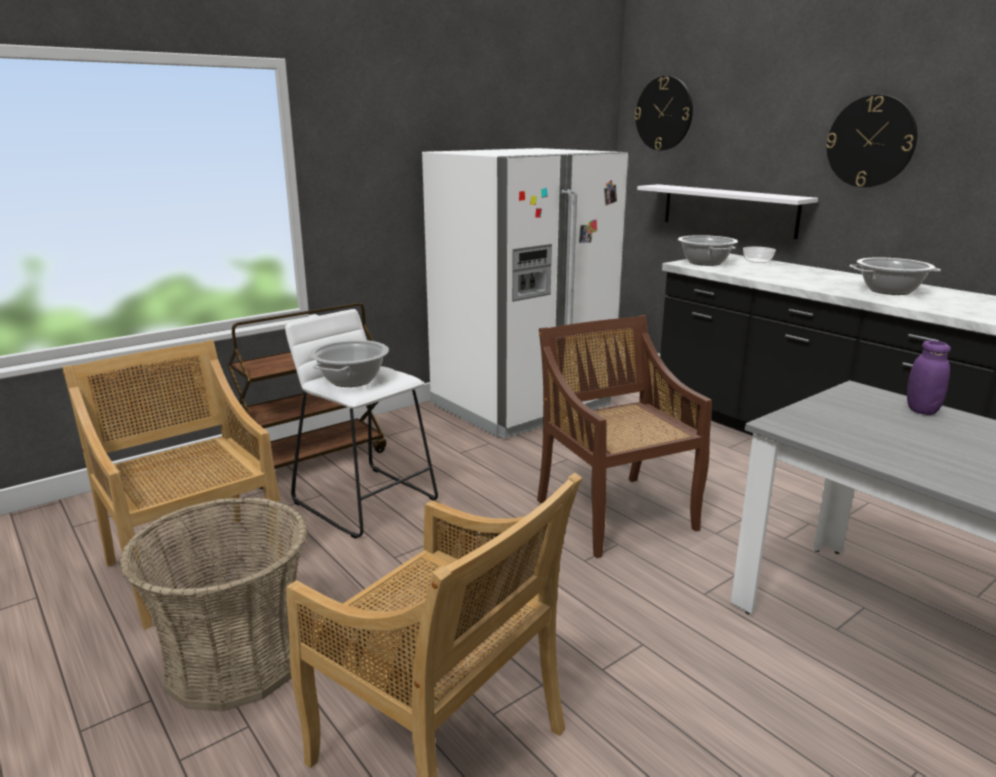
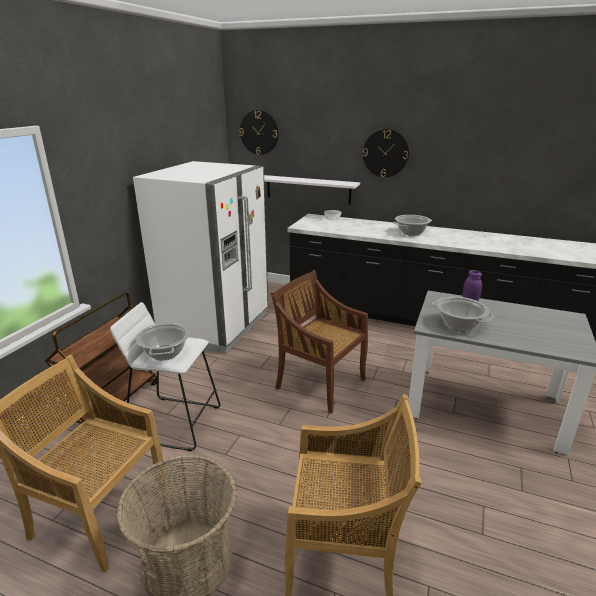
camera: 30 degrees left, 5 degrees up
(704, 262) = (308, 224): cooking pot -> cooking pot (459, 324)

